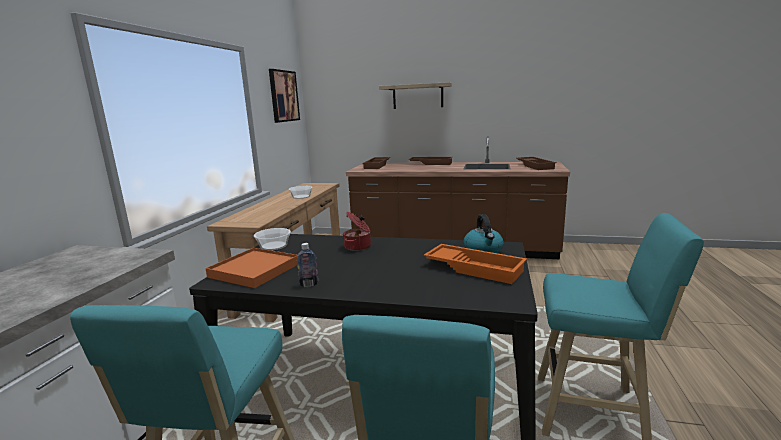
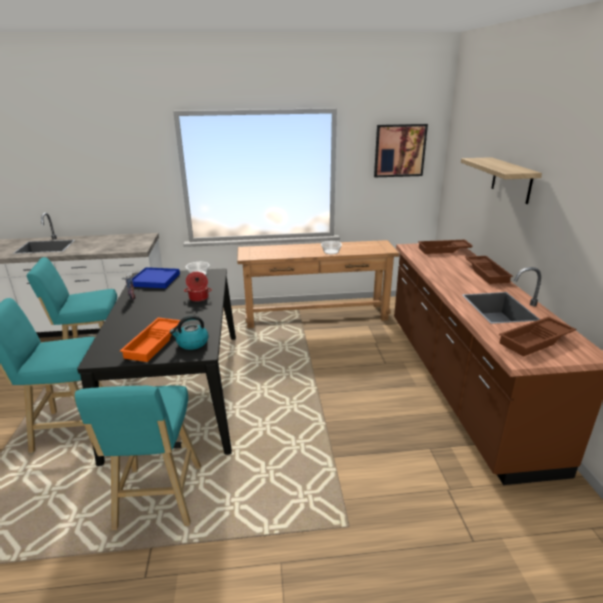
camera: 70 degrees right, 10 degrees up
(254, 270) = (155, 280): orange tray -> blue tray

